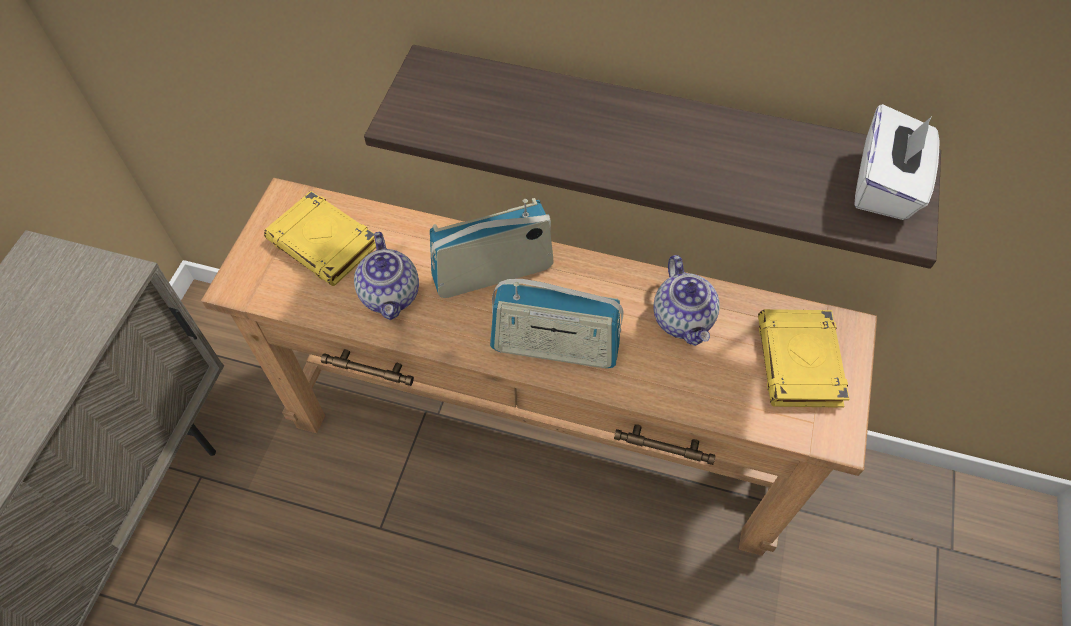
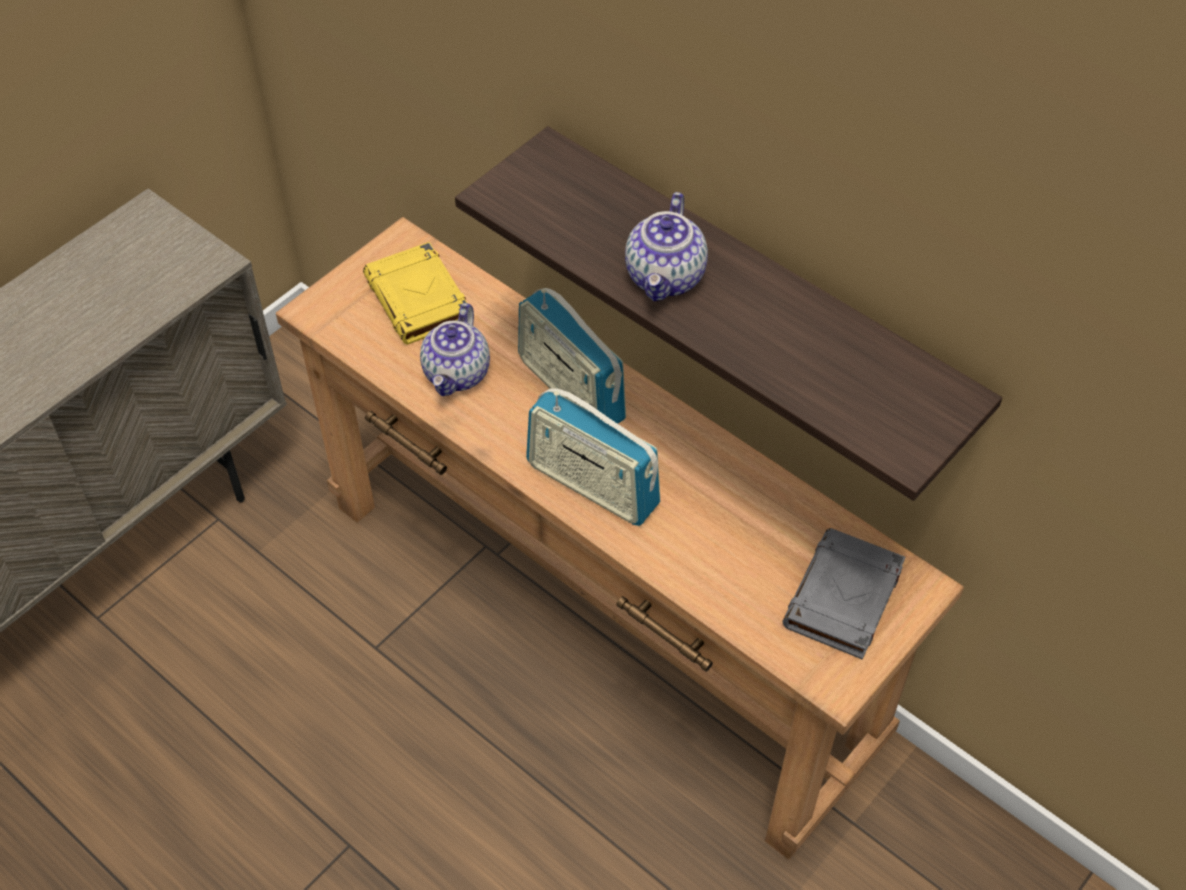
camera: 25 degrees right, 5 degrees down
(493, 273) = (571, 390): radio -> radio turned 135 degrees counterclockwise
(683, 319) = (744, 509): teapot -> teapot (666, 277)
(799, 363) = (843, 599): yellow book -> grey book
(885, 185) = (916, 409): white tissue box -> none

